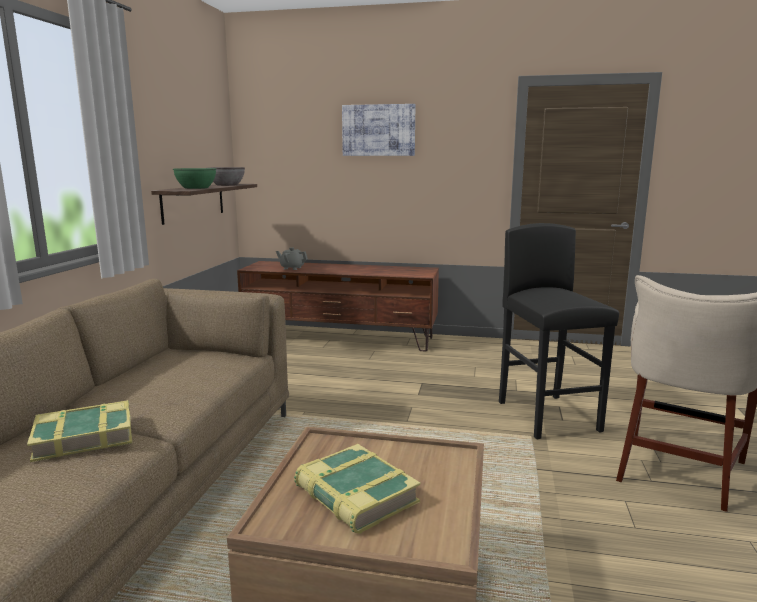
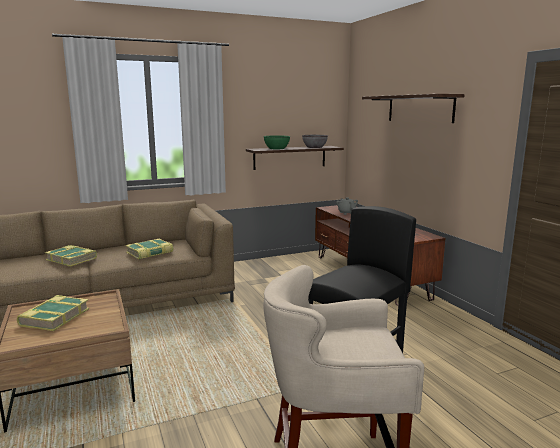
camera: 55 degrees right, 0 degrees up
(191, 376) = (150, 252): none -> book
(378, 130) = (419, 108): picture -> shelf

